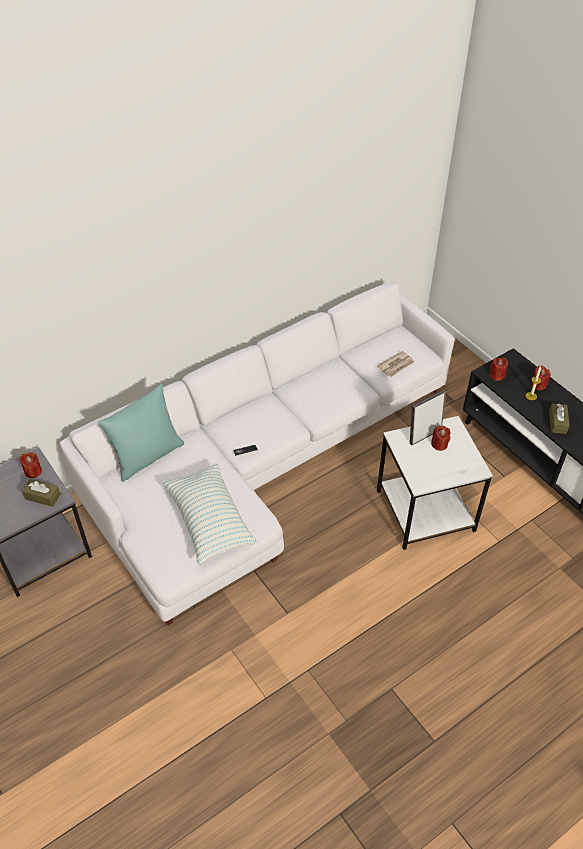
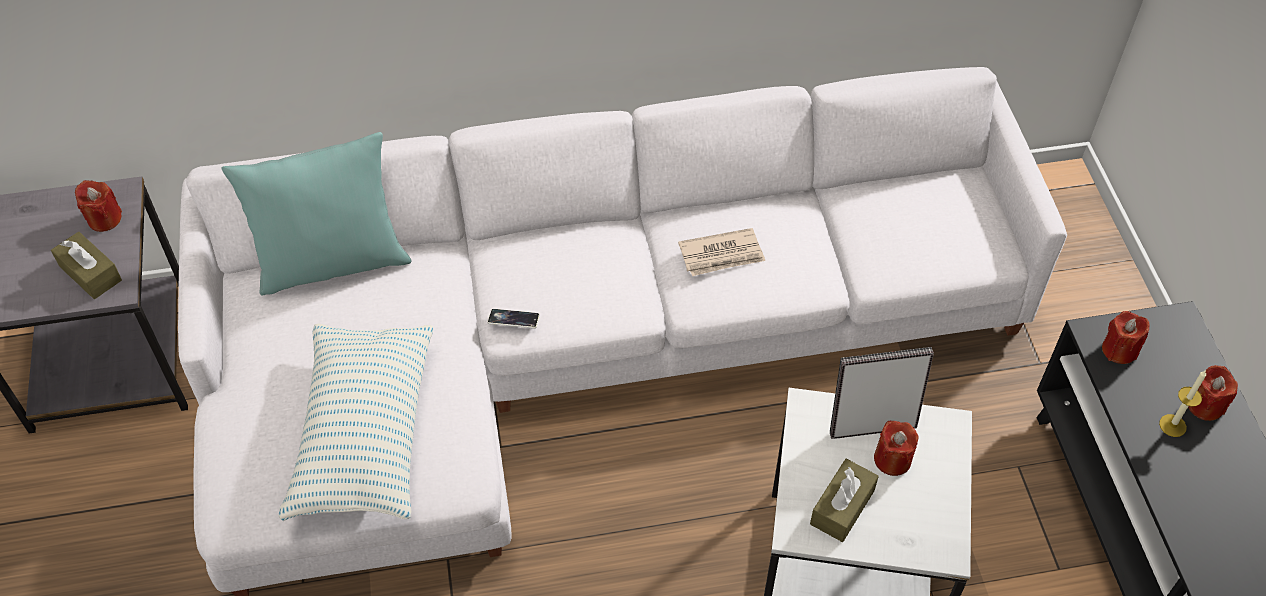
camera: 25 degrees right, 5 degrees up
(396, 365) = (916, 250): newspaper -> newspaper (722, 255)
(557, 422) = (1200, 510): brown tissue box -> brown tissue box (842, 507)

